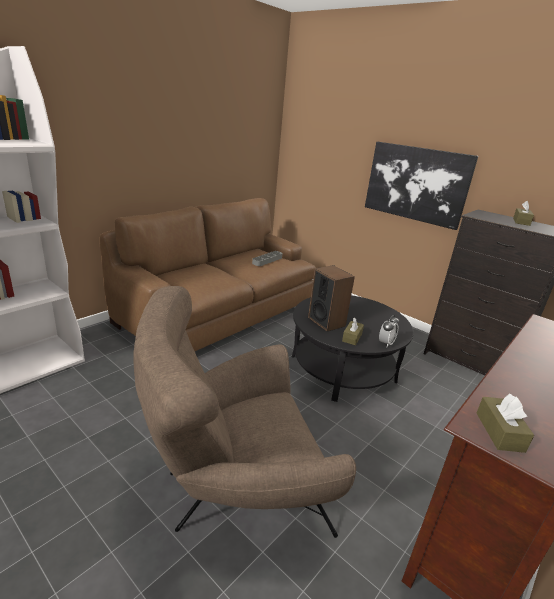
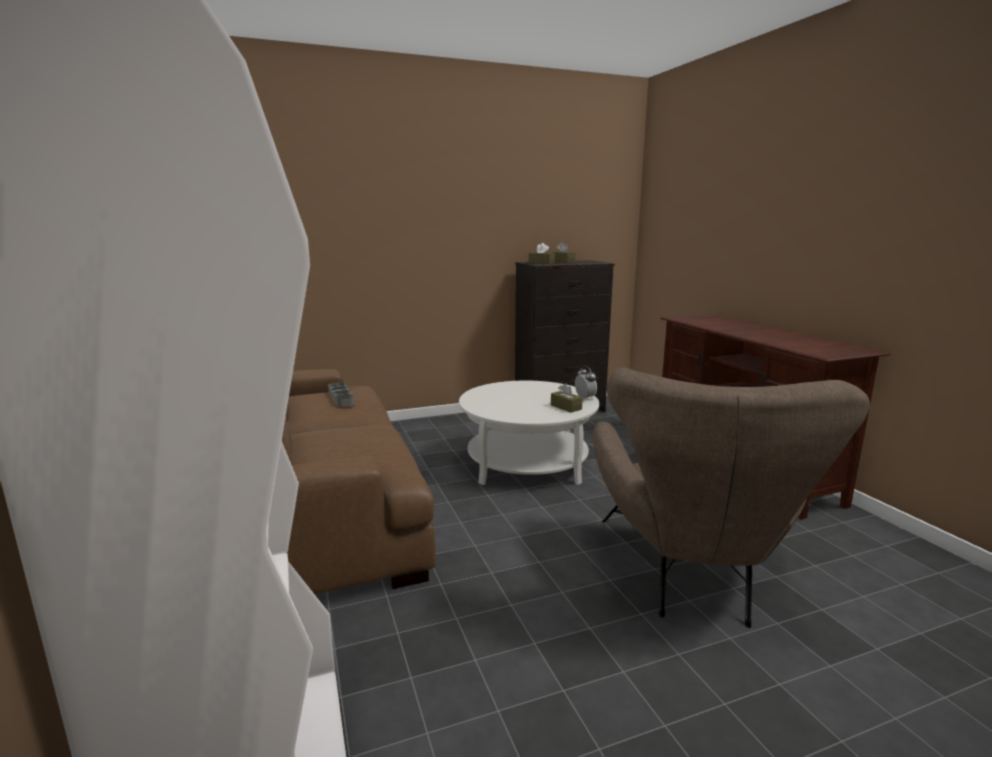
camera: 60 degrees left, 10 degrees down
(326, 321) = (525, 409): speaker -> none
(343, 368) = (527, 463): black coffee table -> white coffee table
(416, 184) = (444, 251): picture -> none
(499, 432) = (828, 351): brown tissue box -> brown tissue box (541, 263)

